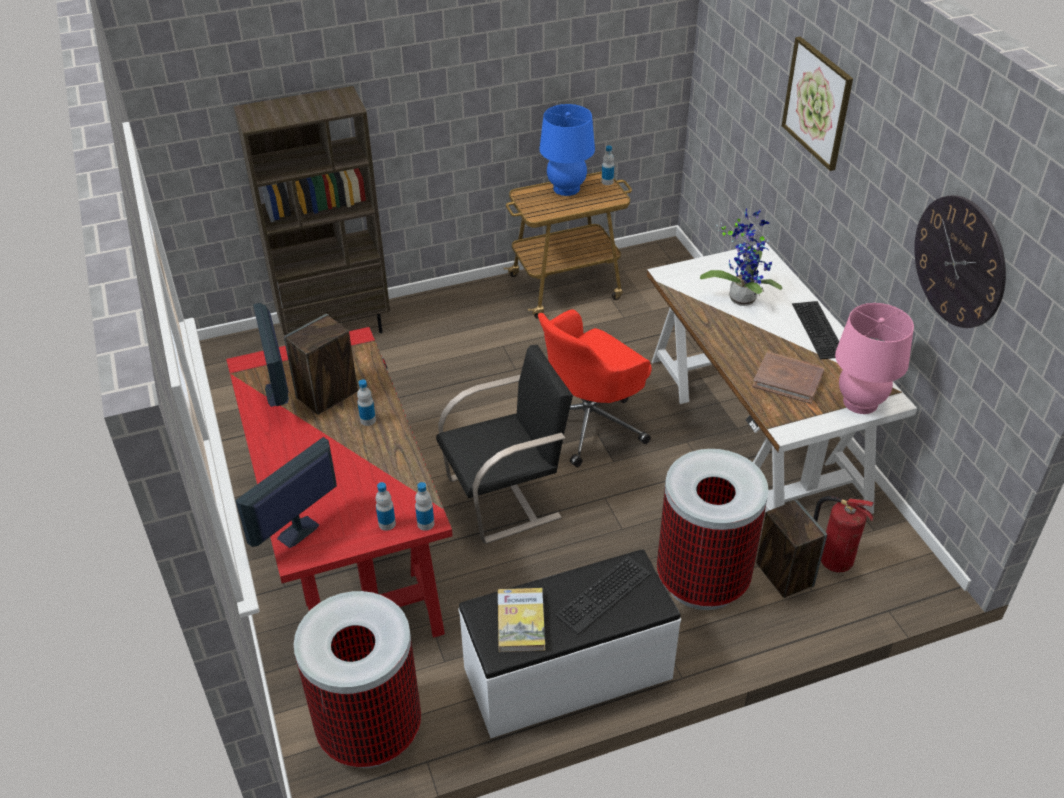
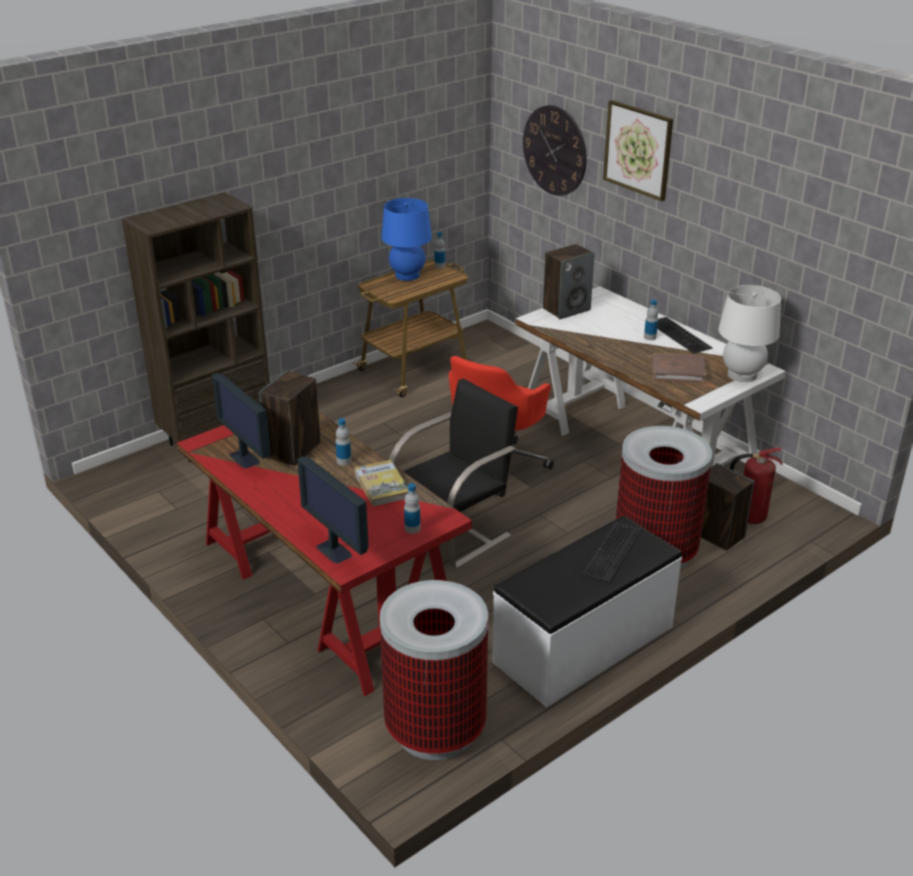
camera: 20 degrees left, 10 degrees down
(297, 532) = (335, 551): monitor -> monitor turned 60 degrees counterclockwise
(425, 524) = (446, 521): bottle -> bottle (650, 337)
(521, 622) = (556, 585): book -> book (382, 486)
(710, 268) = (566, 309): none -> speaker
(742, 296) = (605, 324): potted plant -> none
(860, 402) = (742, 375): pink table lamp -> white table lamp
(959, 261) = (804, 234): wall clock -> wall clock (554, 150)

